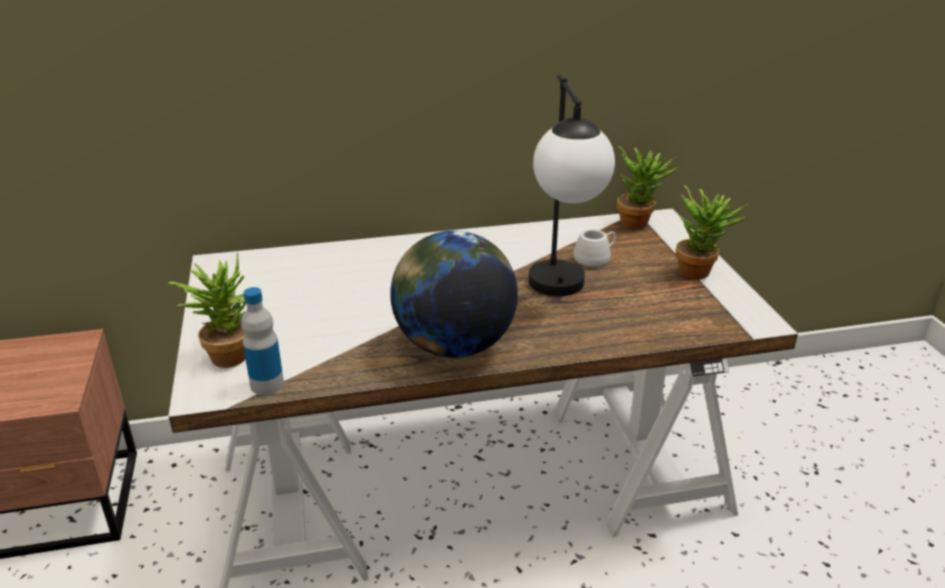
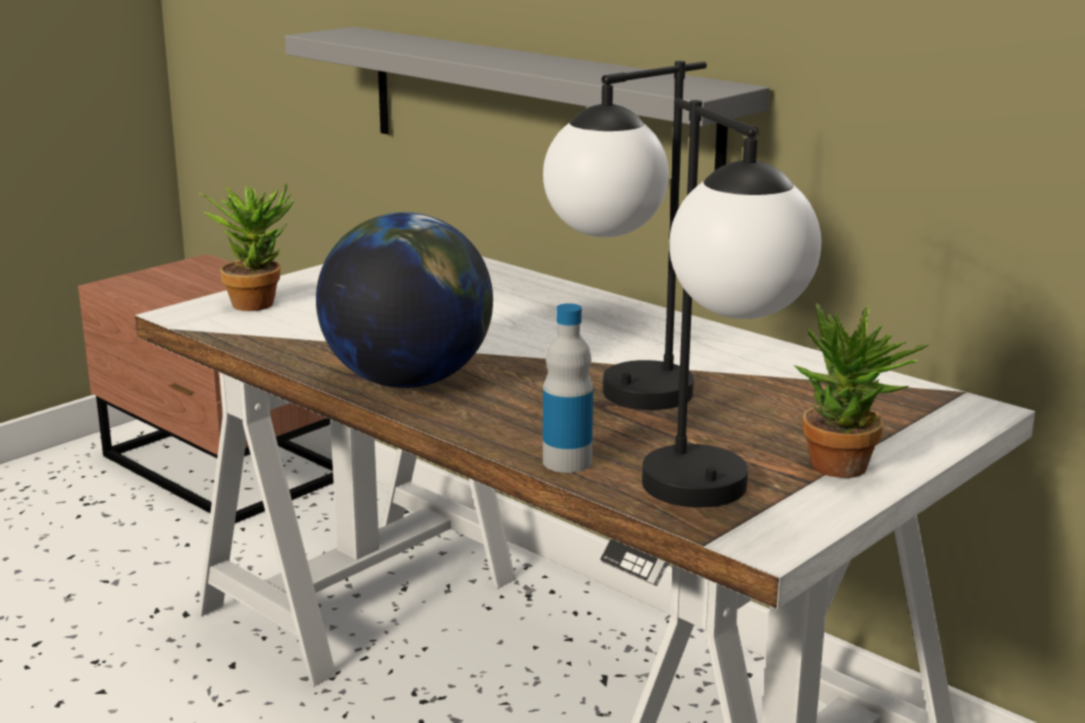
camera: 55 degrees right, 10 degrees down
(267, 384) = (226, 330): bottle -> bottle (567, 462)
(299, 130) = (535, 109): none -> grey shelf
(595, 258) = (758, 398): white mug -> none
(639, 223) = (929, 400): potted plant -> none
(709, 317) = (715, 502): none -> table lamp

